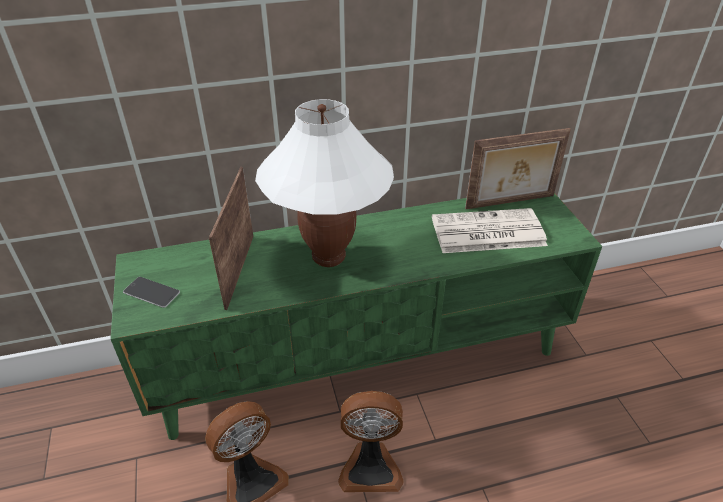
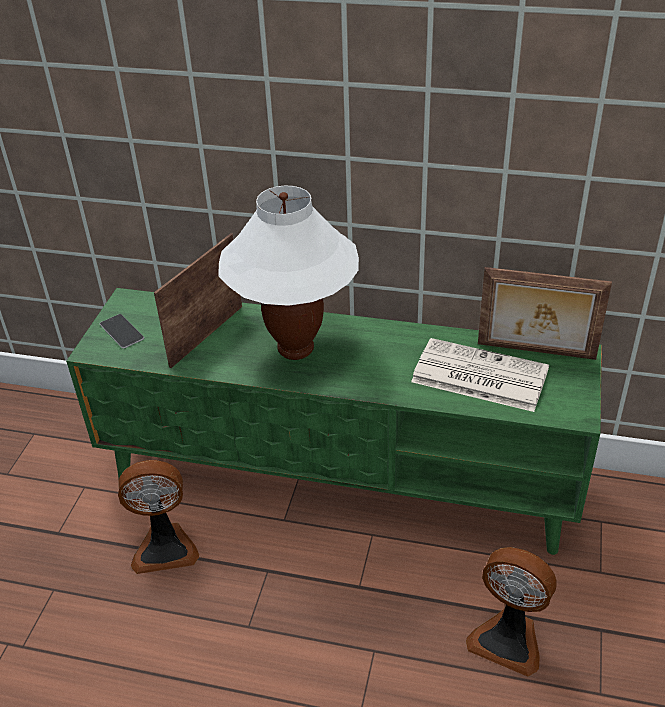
camera: 30 degrees right, 0 degrees up
(370, 466) = (278, 582): fan -> fan (508, 639)

